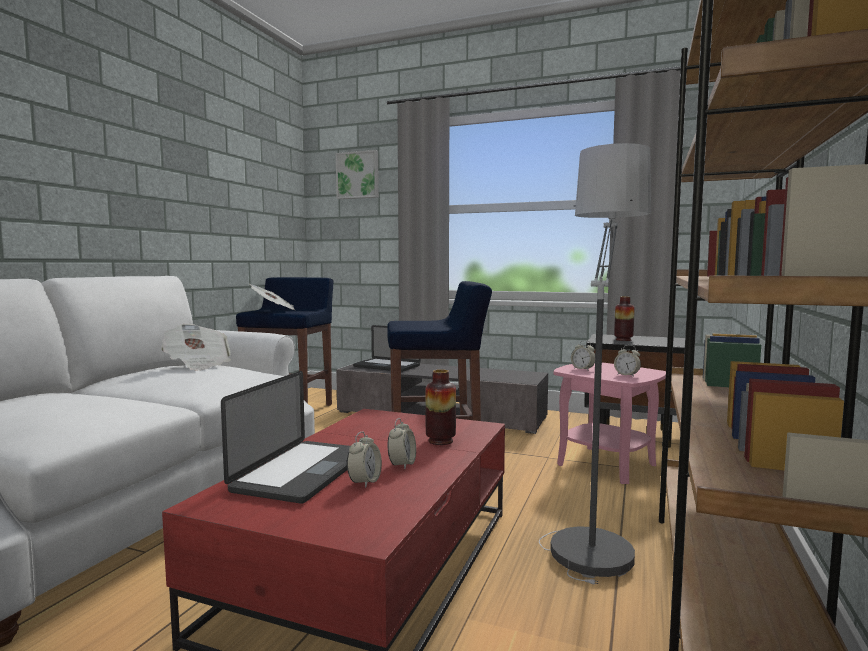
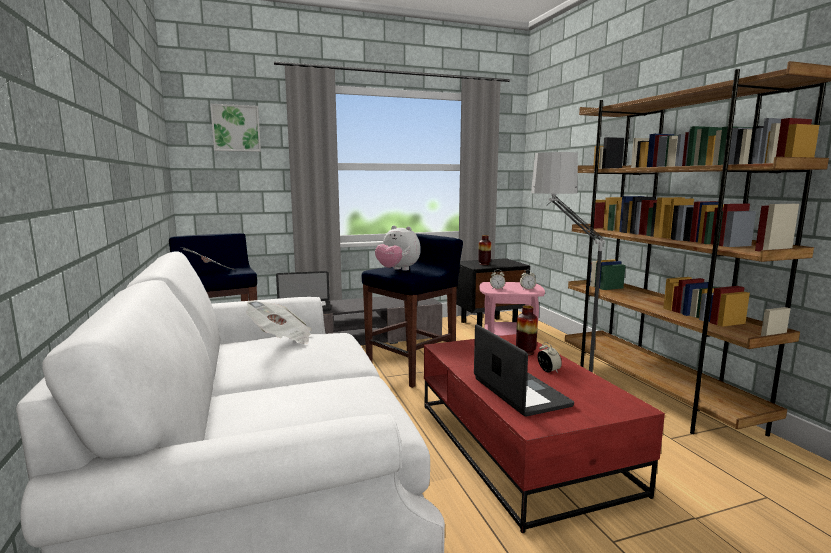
camera: 40 degrees left, 5 degrees up
(364, 482) = (561, 385): alarm clock -> none
(418, 322) = (397, 270): none -> plush toy

